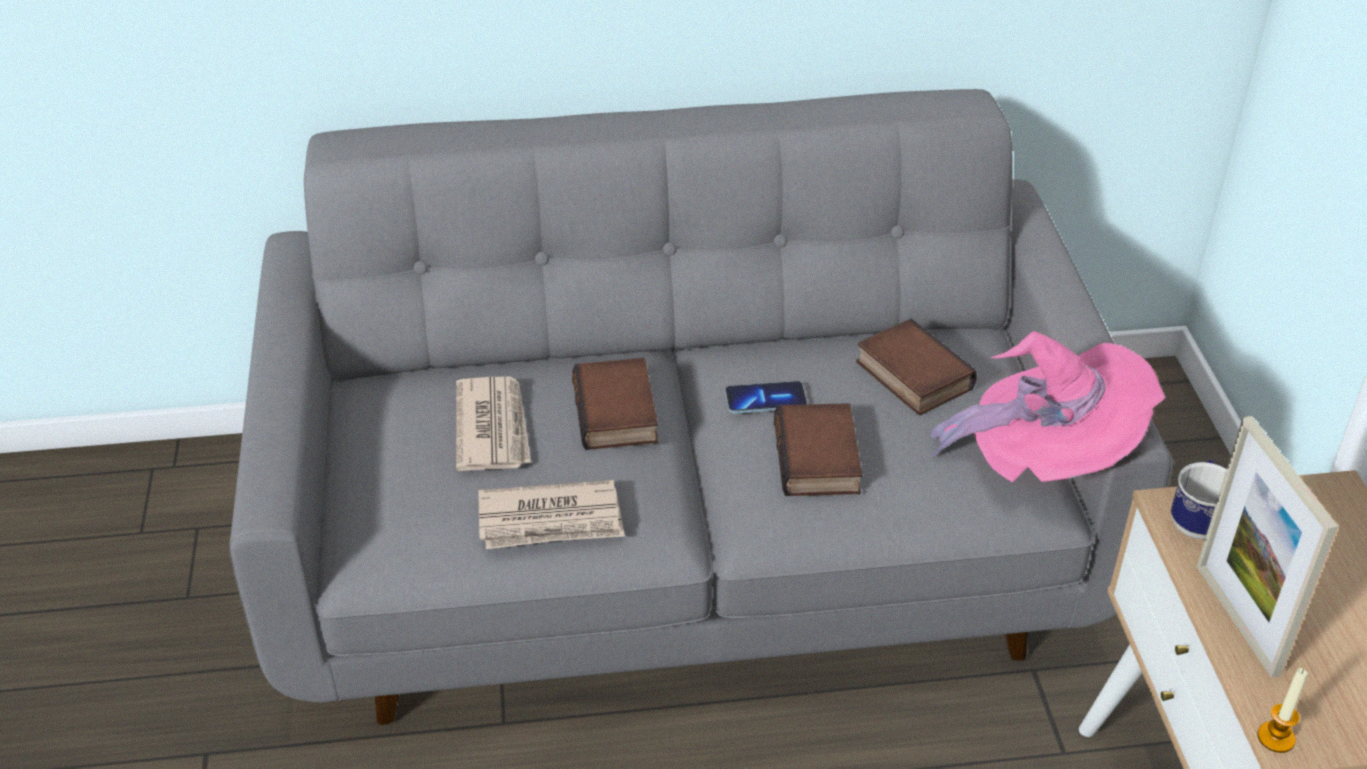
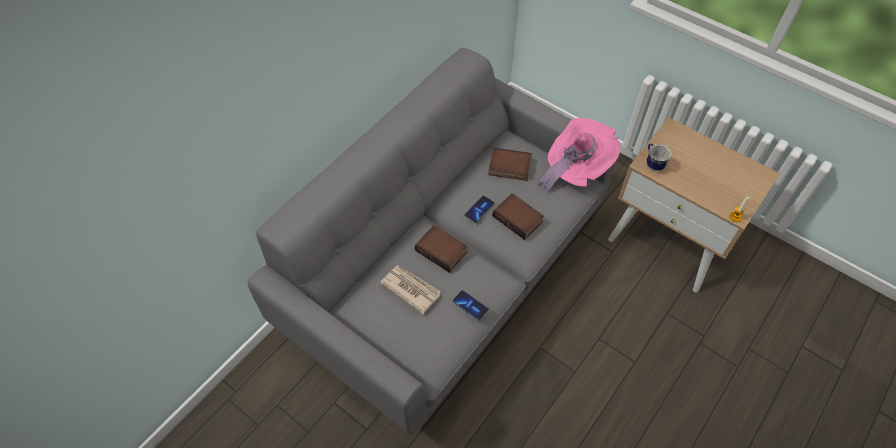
camera: 45 degrees left, 15 degrees up
(551, 520) = (470, 306): newspaper -> phone
(1237, 619) = (692, 188): picture frame -> none

